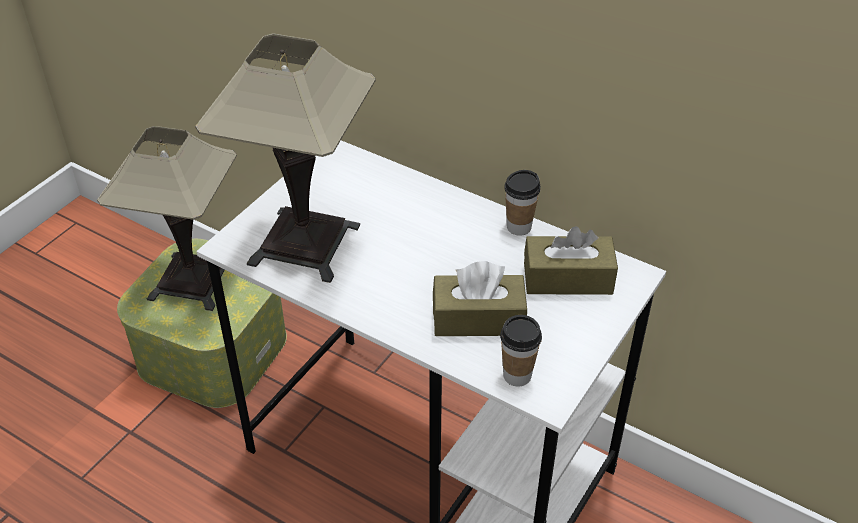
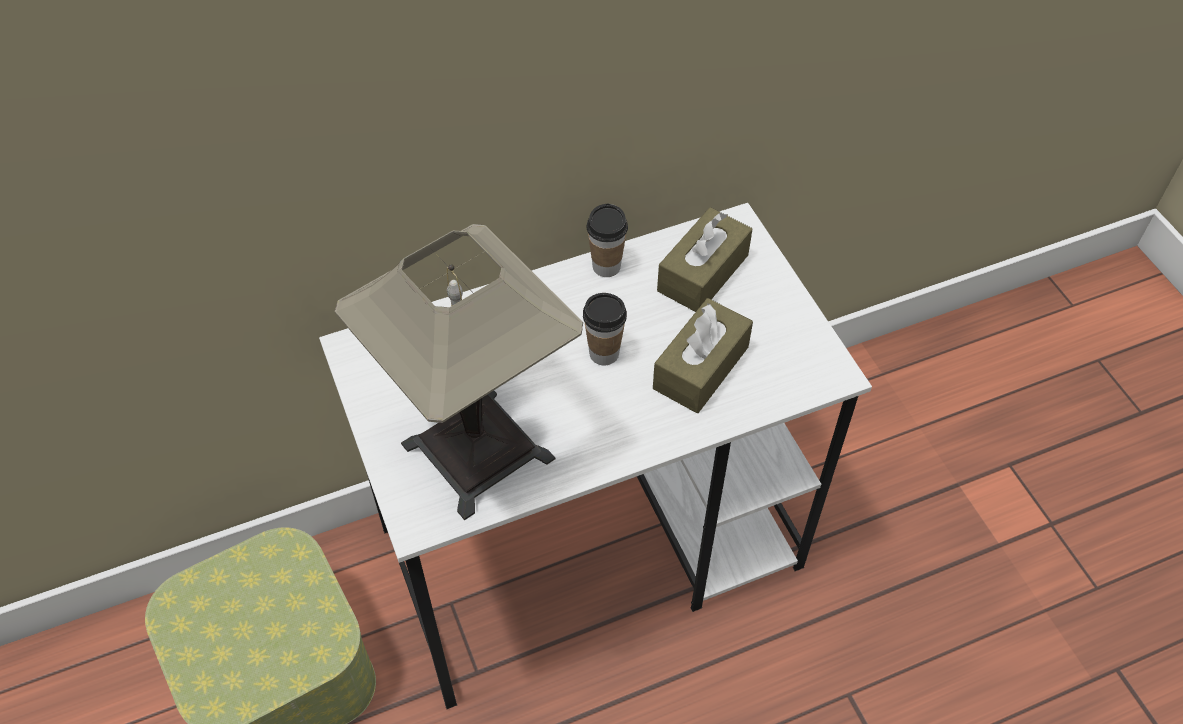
camera: 55 degrees left, 10 degrees up
(193, 281) = (229, 623): table lamp -> none
(517, 375) = (791, 380): cup -> cup (604, 353)

